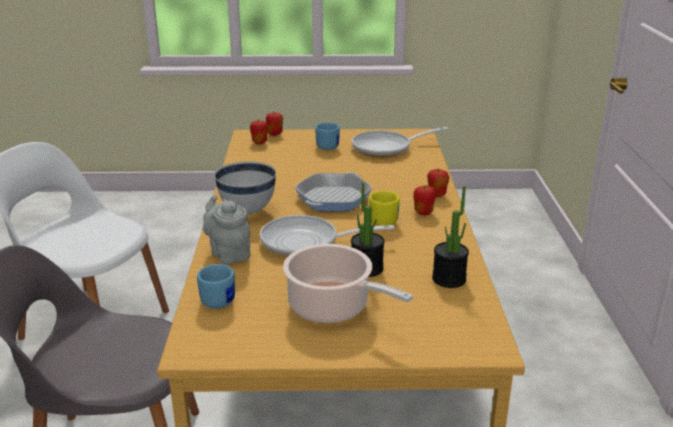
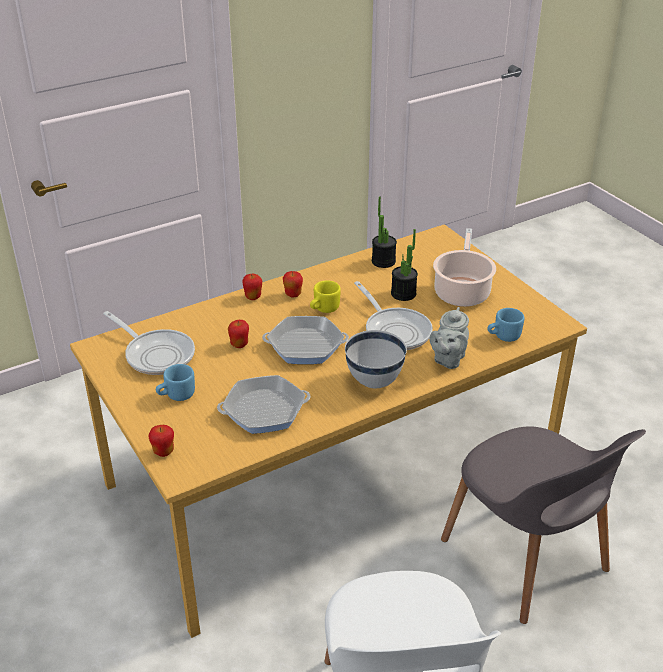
camera: 120 degrees left, 10 degrees up
(259, 142) = (200, 451): apple -> apple (239, 344)
(272, 166) = (264, 410): none -> frying pan

